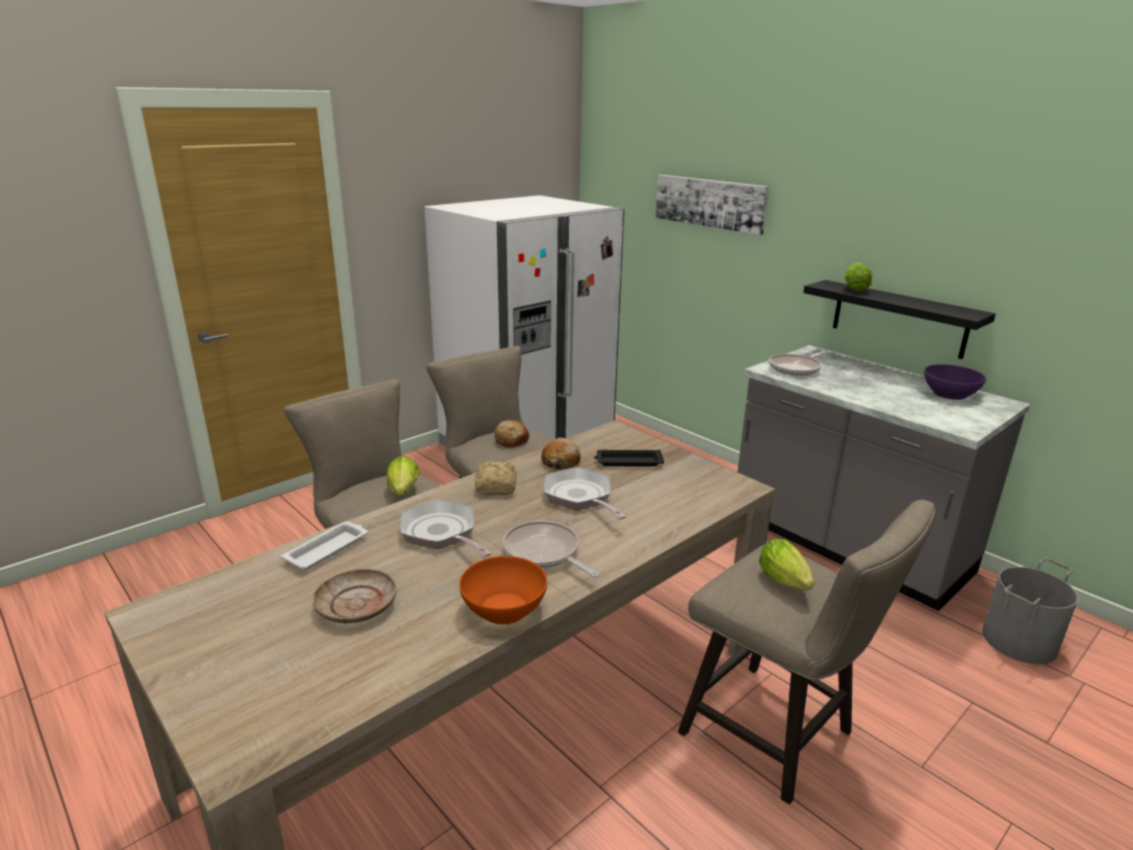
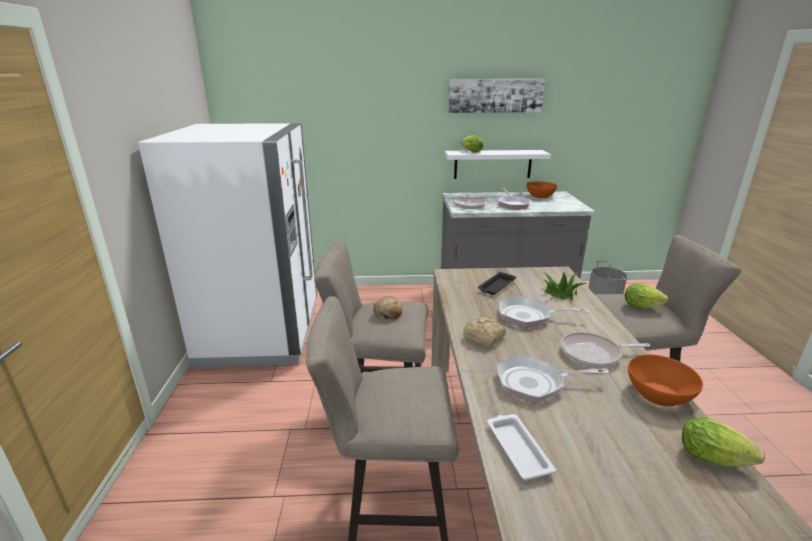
camera: 50 degrees left, 0 degrees up
(357, 605) = (623, 461): beige plate -> none
(403, 493) = (414, 385): lettuce -> lettuce (716, 460)
(561, 461) = (471, 304): bread -> none
(677, 501) = (561, 293): none -> potted plant
(710, 203) = (349, 112): picture -> picture (495, 95)
(862, 388) = (513, 204): none -> frying pan
(899, 319) = (492, 164): black shelf -> white shelf
(950, 394) = (540, 196): purple bowl -> orange bowl

